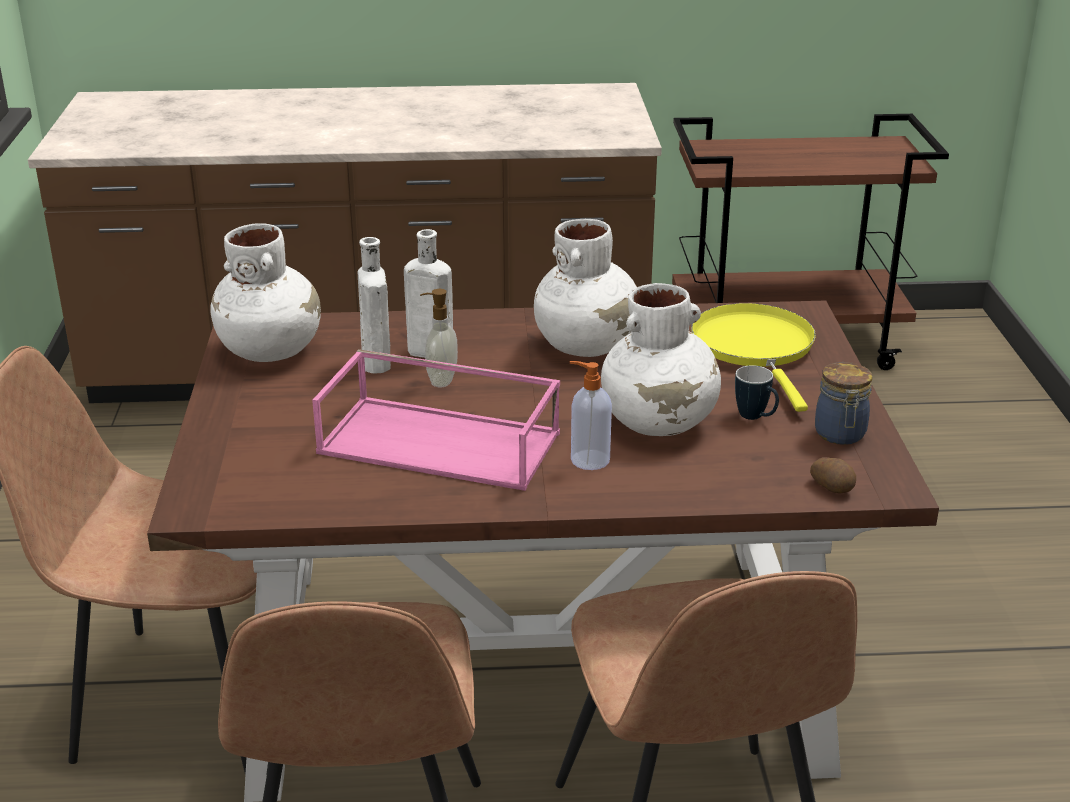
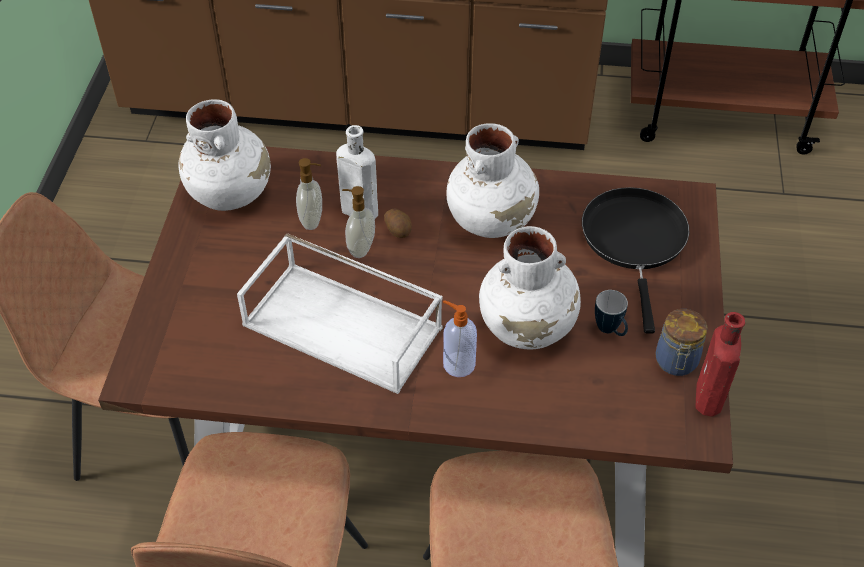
camera: 10 degrees right, 20 degrees up
(377, 364) = (312, 220): white bottle -> soap dispenser
(442, 442) = (345, 326): pink tray -> white tray
(755, 348) = (634, 241): yellow frying pan -> black frying pan
(833, 487) = (651, 426): potato -> potato (399, 230)
(890, 460) = (709, 400): none -> red bottle

